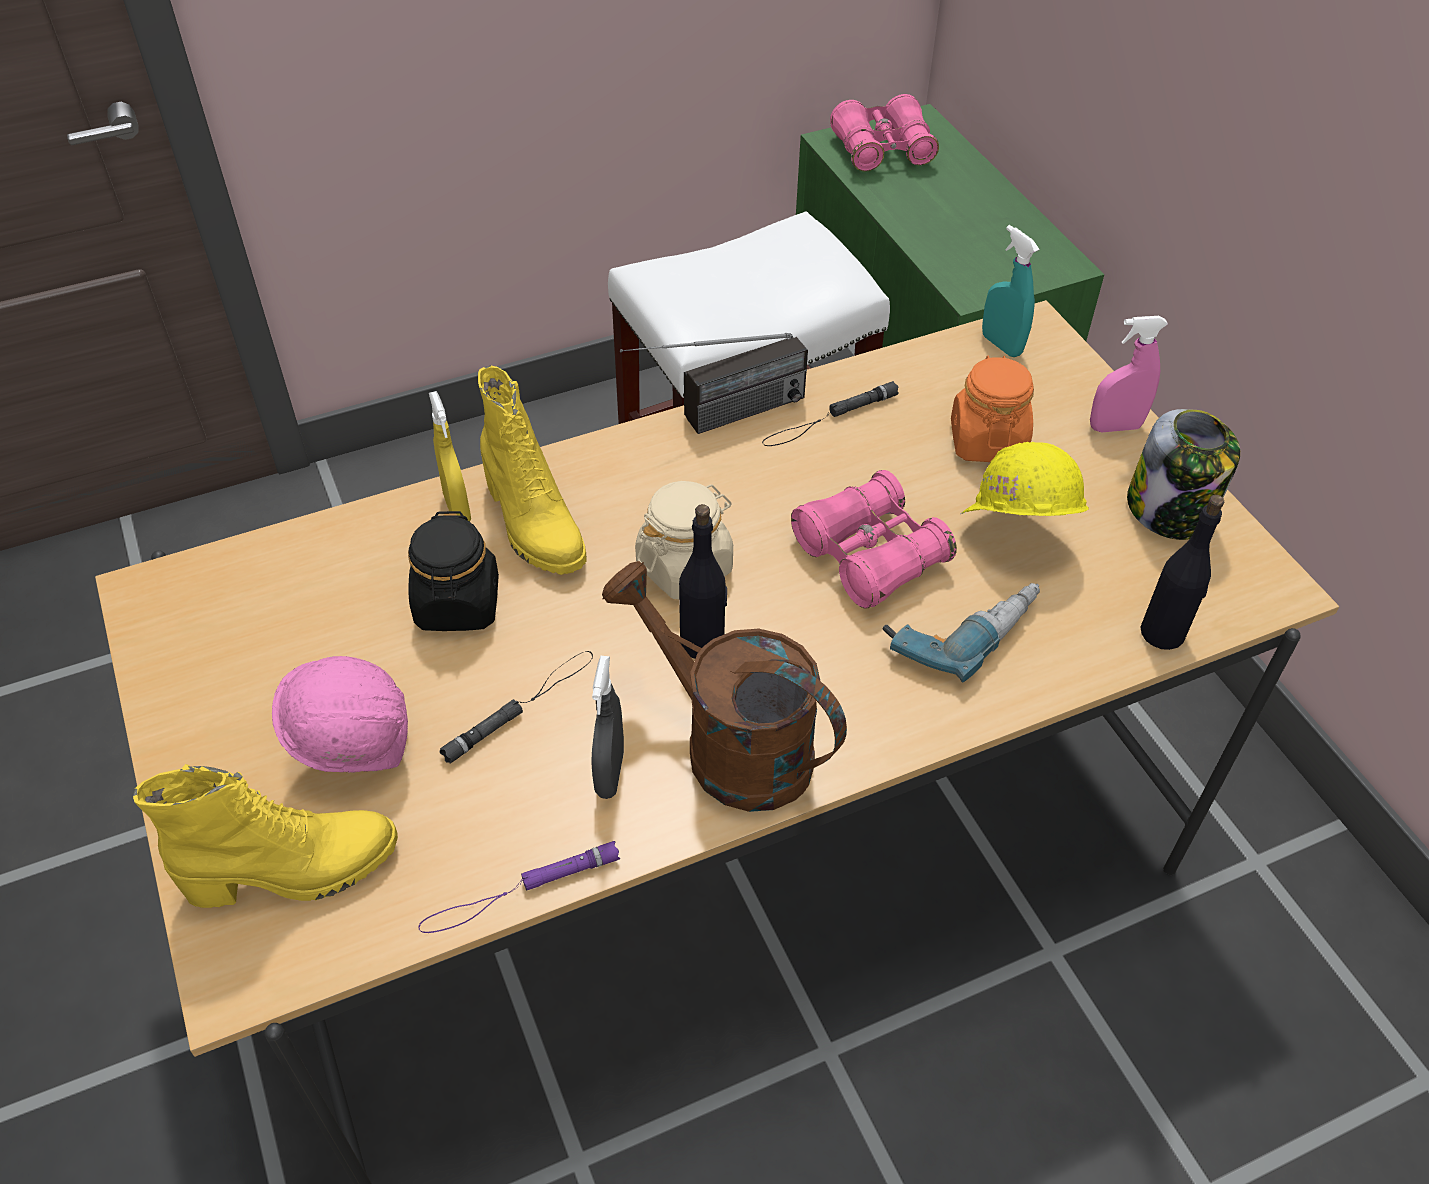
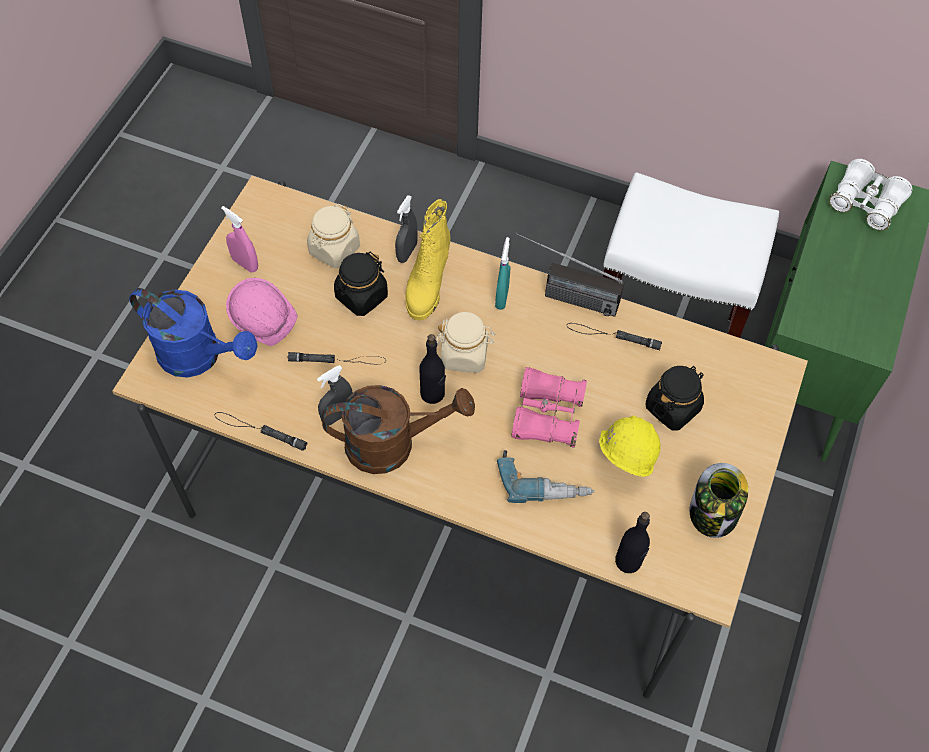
camera: 45 degrees right, 10 degrees up
(293, 872) = (199, 356): yellow boot -> blue watering can
(347, 578) = (334, 250): none -> beige jar
(457, 509) = (407, 252): yellow spray bottle -> grey spray bottle
(520, 891) = (260, 431): purple flashlight -> black flashlight
(729, 744) = (393, 444): brown watering can -> brown watering can turned 90 degrees clockwise
(882, 150) = (865, 203): pink binoculars -> white binoculars
(987, 441) = (672, 407): orange jar -> black jar
(1001, 345) = (748, 365): turquoise spray bottle -> turquoise spray bottle (502, 297)
(1115, 427) = (746, 453): pink spray bottle -> pink spray bottle (245, 264)

